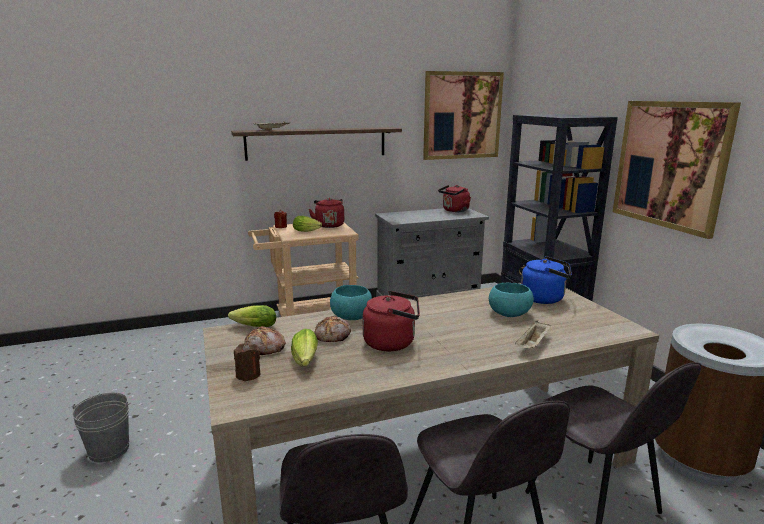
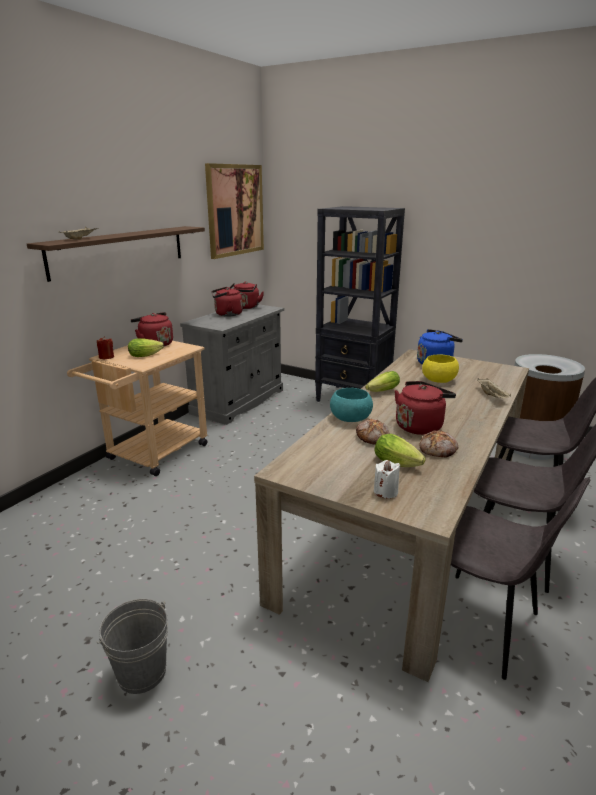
camera: 40 degrees left, 5 degrees up
(248, 375) = (385, 492): brown candle -> white candle
(252, 327) = (296, 456): lettuce -> lettuce (381, 392)
(265, 348) = (348, 467): bread -> bread (438, 450)
(425, 213) = (226, 314): none -> red kettle
(509, 313) = (438, 380): turquoise bowl -> yellow bowl
(670, 164) = (457, 244): picture -> none

